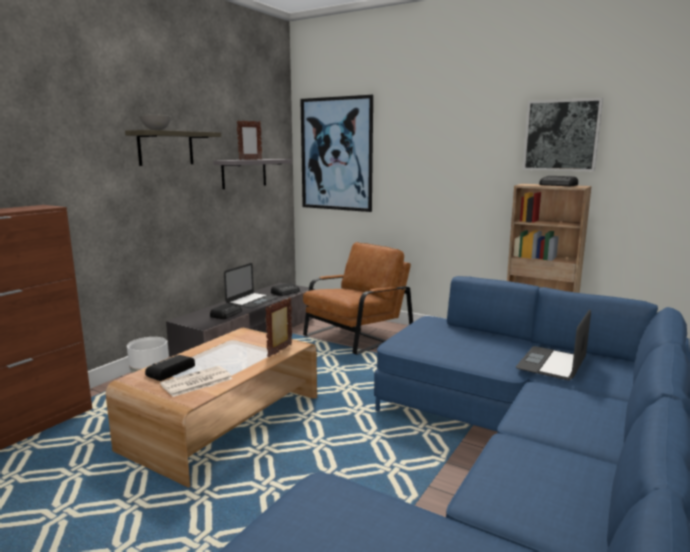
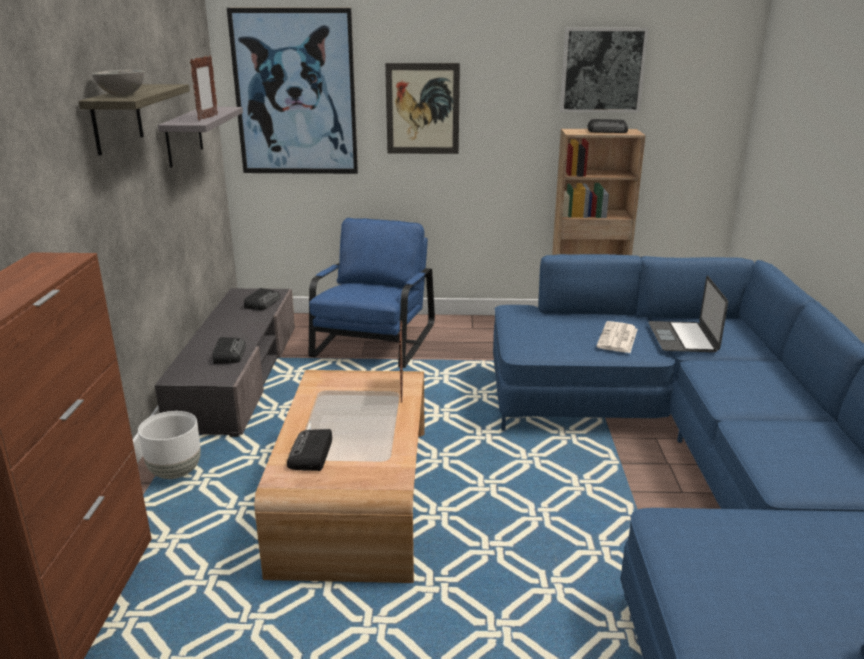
camera: 30 degrees left, 10 degrees up
(196, 382) = (366, 458): newspaper -> newspaper (618, 338)
(252, 300) = (234, 325): laptop -> none
(357, 334) = (374, 341): brown armchair -> blue armchair
(417, 166) = (422, 109): none -> picture

